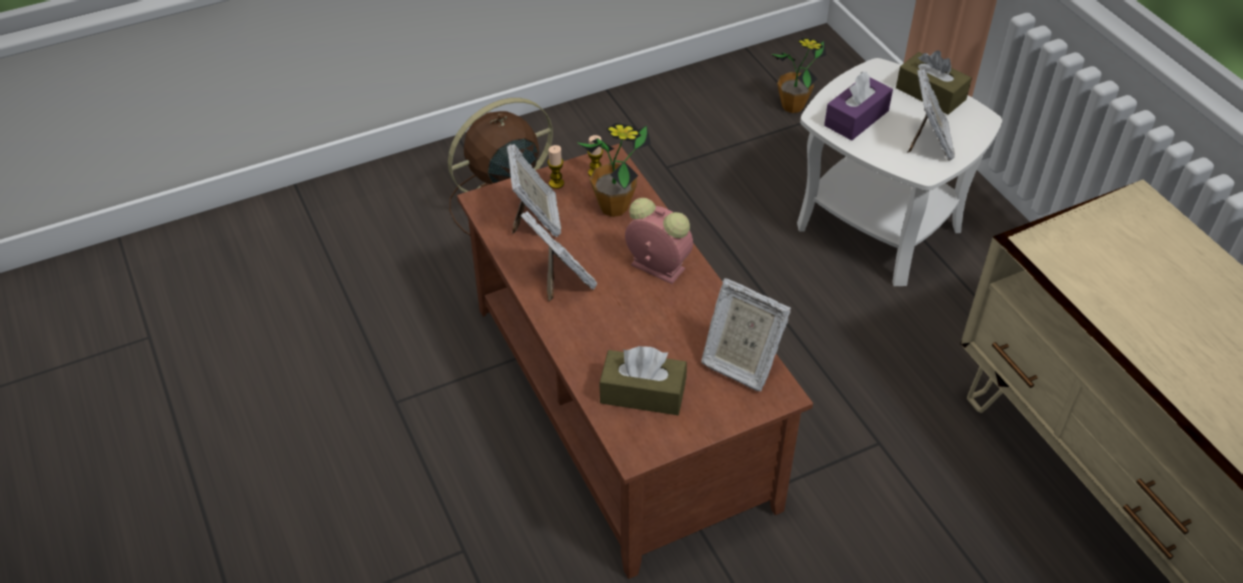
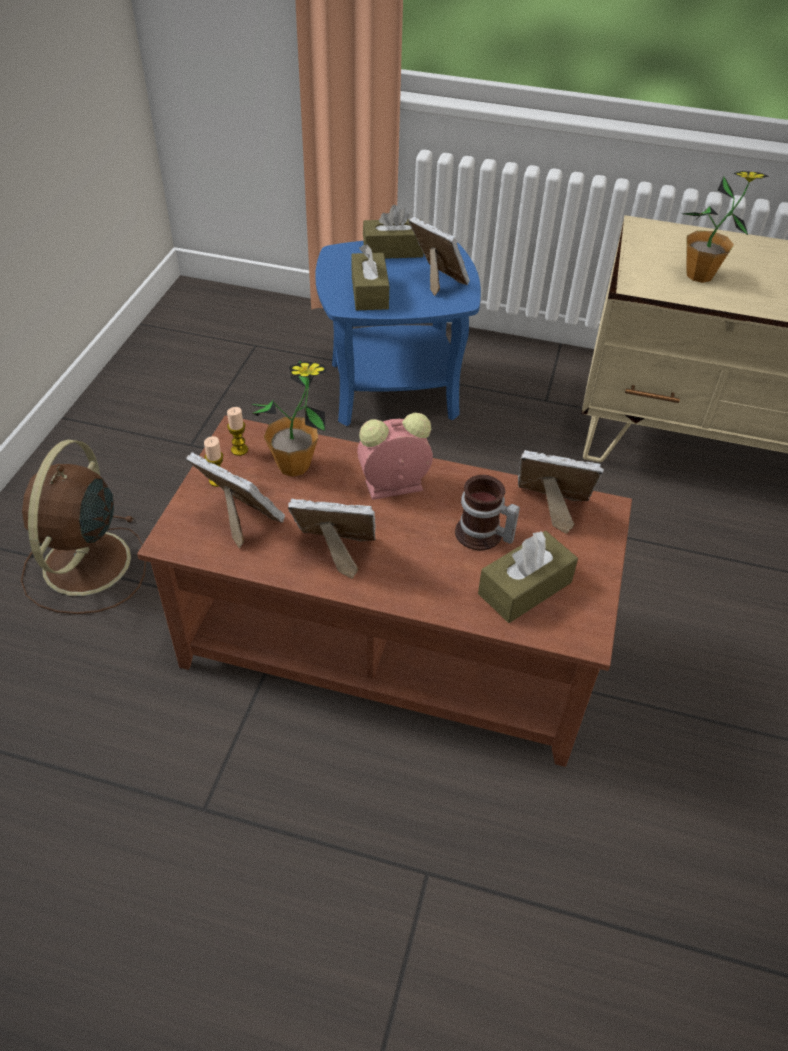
camera: 50 degrees left, 0 degrees up
(665, 342) = (482, 536): none -> mug
(739, 363) = (551, 509): picture frame -> picture frame turned 150 degrees counterclockwise
(792, 106) = (230, 344): potted plant -> potted plant (699, 275)
(856, 118) = (369, 293): purple tissue box -> brown tissue box
(879, 227) = (394, 389): white side table -> blue side table

